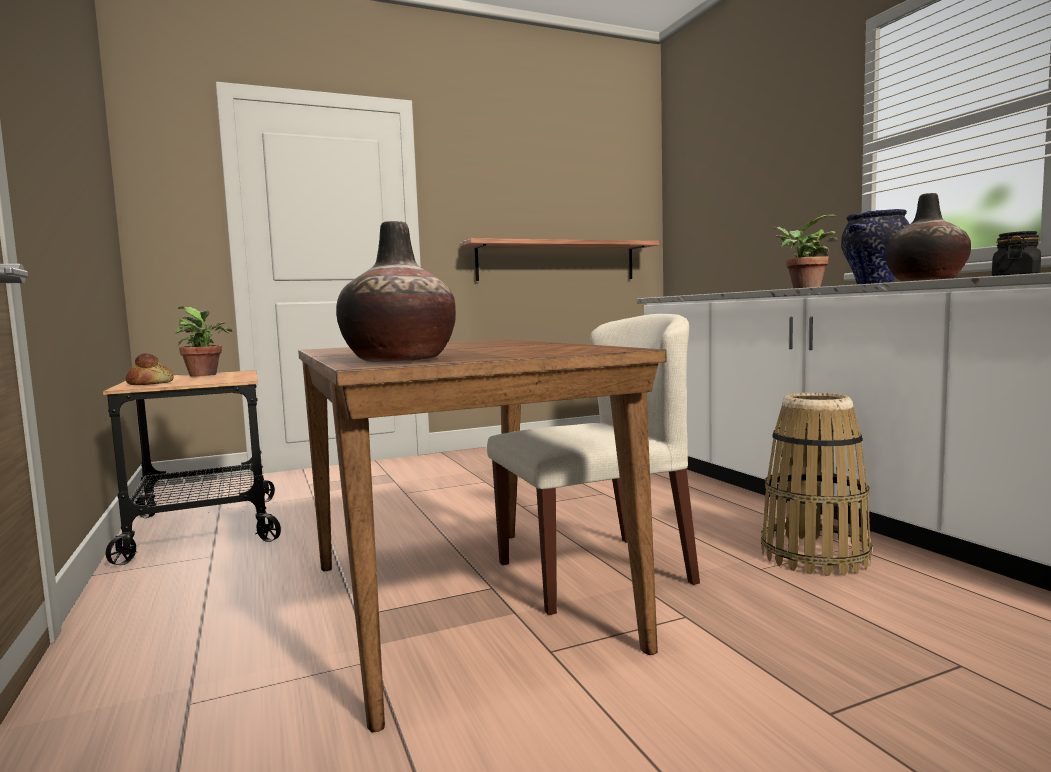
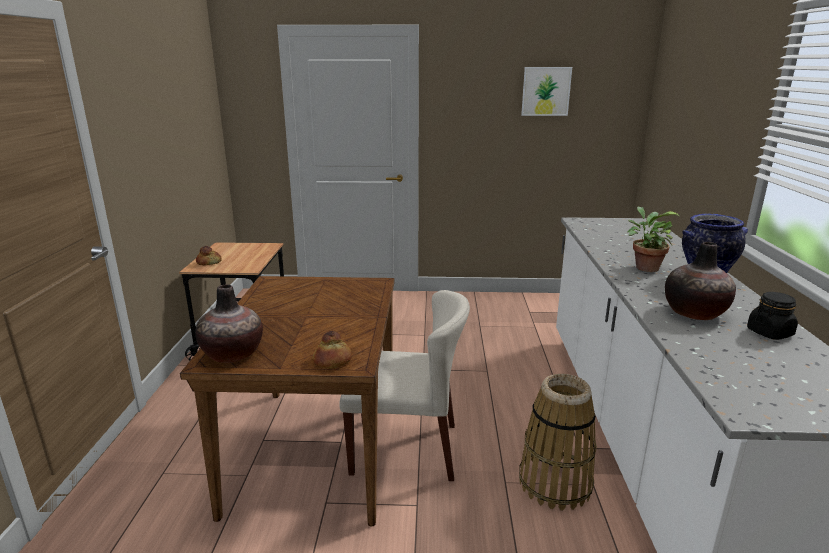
camera: 25 degrees right, 15 degrees up
(205, 375) = (248, 250): potted plant -> none
(557, 261) = (535, 154): shelf -> none
(561, 188) = (546, 91): none -> picture
(577, 350) = (333, 361): none -> bread

